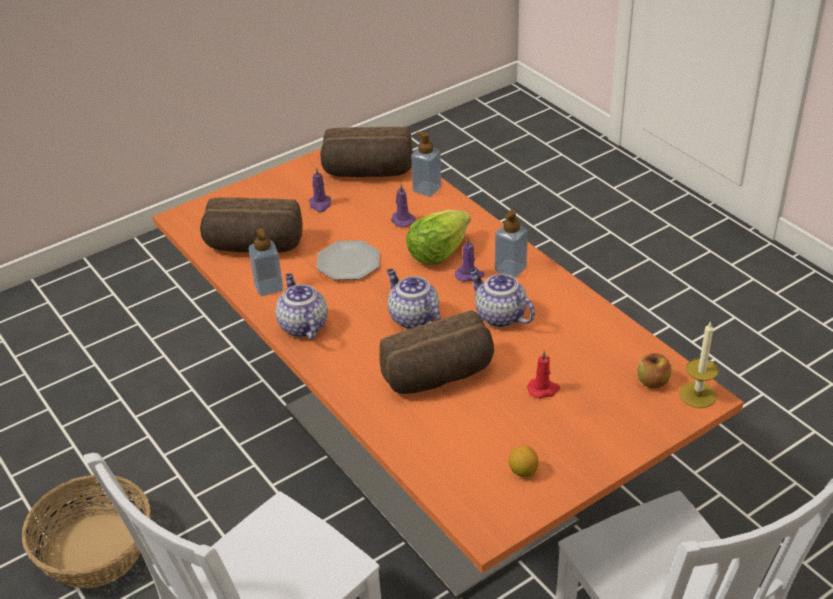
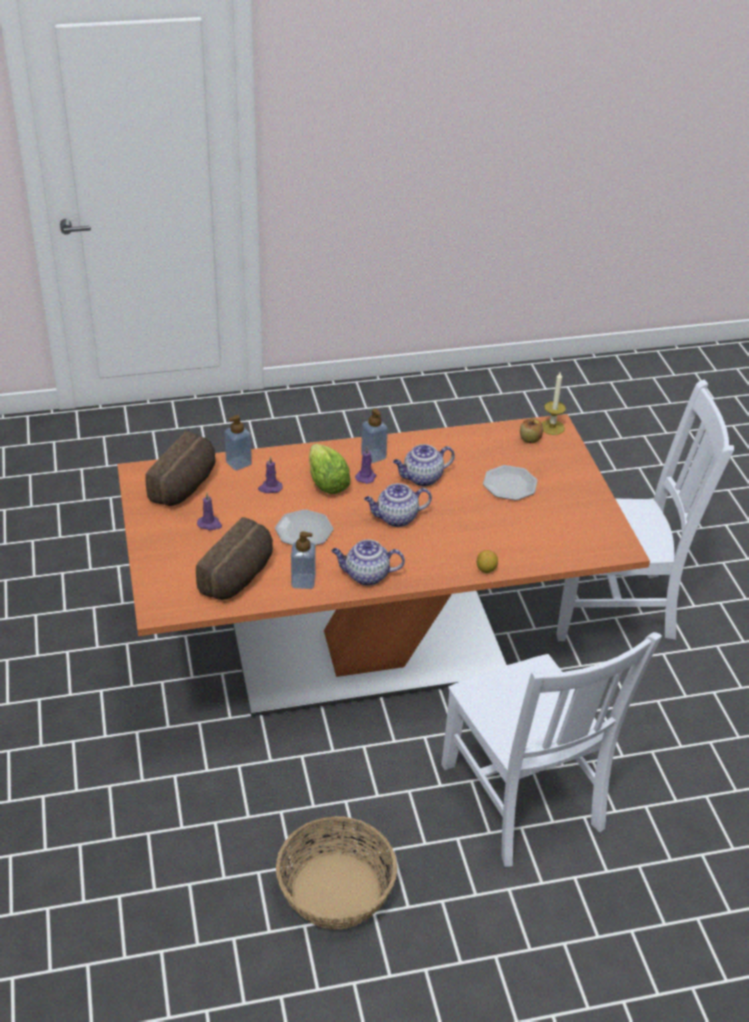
camera: 70 degrees left, 0 degrees up
(439, 376) = (468, 525): bread -> none
(523, 471) = (580, 518): lemon -> lemon (486, 569)
(543, 389) = (510, 484): red candle -> plate

